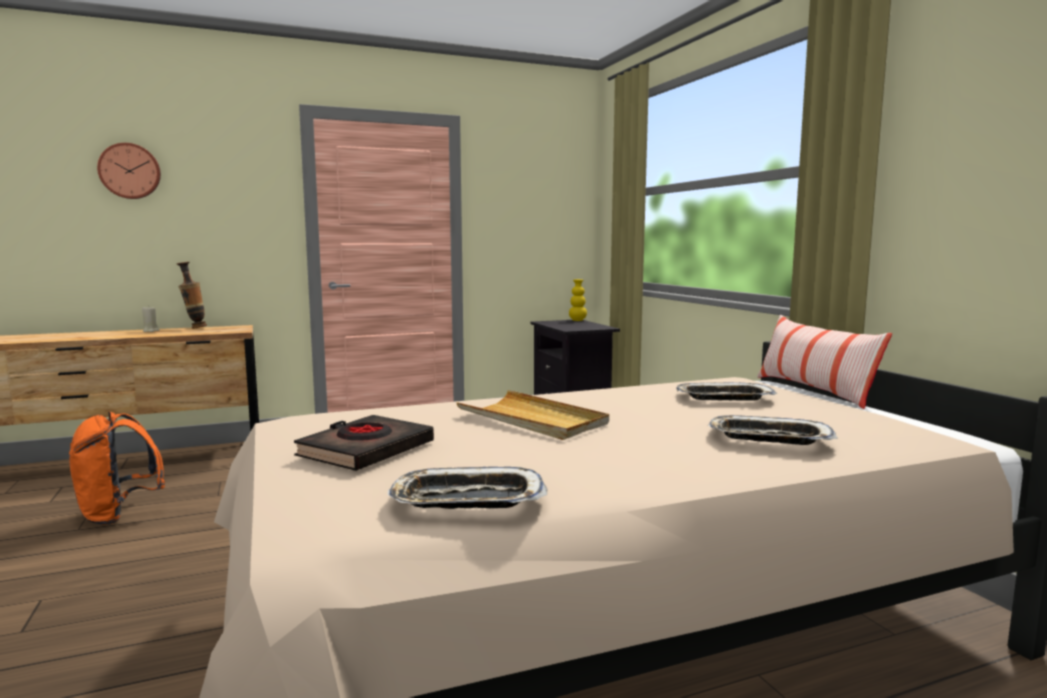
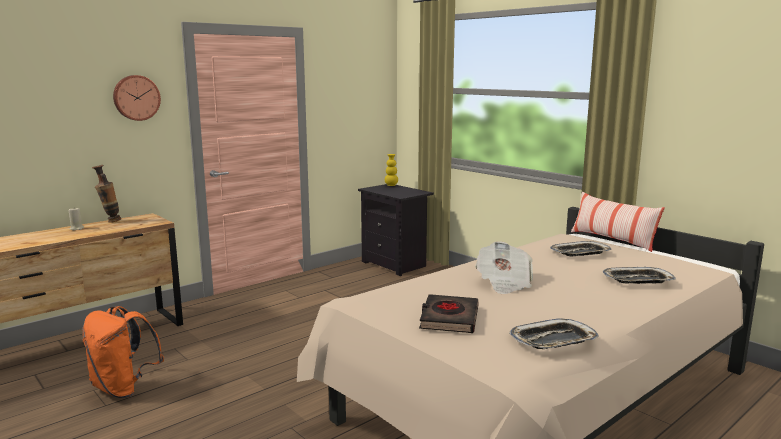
camera: 20 degrees left, 5 degrees up
(130, 171) = (43, 87): wall clock -> wall clock (136, 98)
(532, 420) = (504, 283): beige tray -> newspaper

